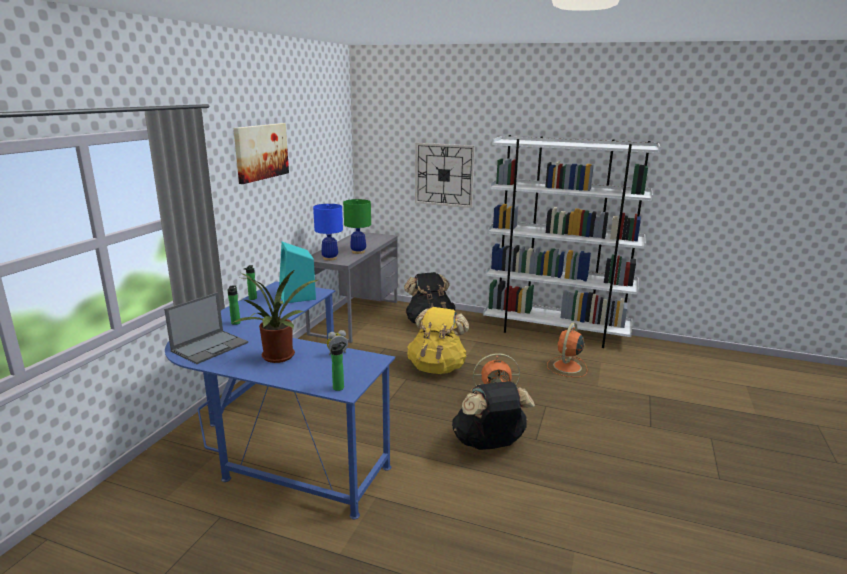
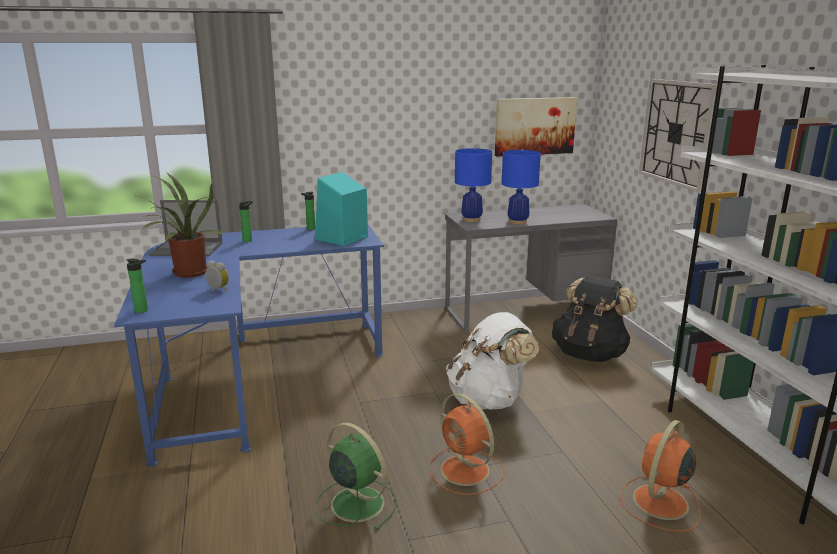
camera: 55 degrees right, 0 degrees up
(261, 152) = (387, 72): picture -> picture (534, 126)
(358, 252) = (518, 222): green table lamp -> blue table lamp
(437, 367) = (489, 400): yellow backpack -> white backpack
(489, 444) = (355, 503): black backpack -> green fan
(566, 367) = (659, 503): orange fan -> orange fan turned 45 degrees counterclockwise

